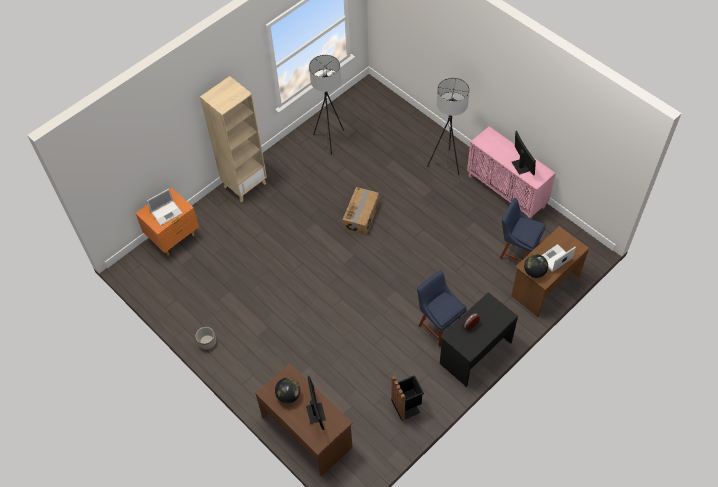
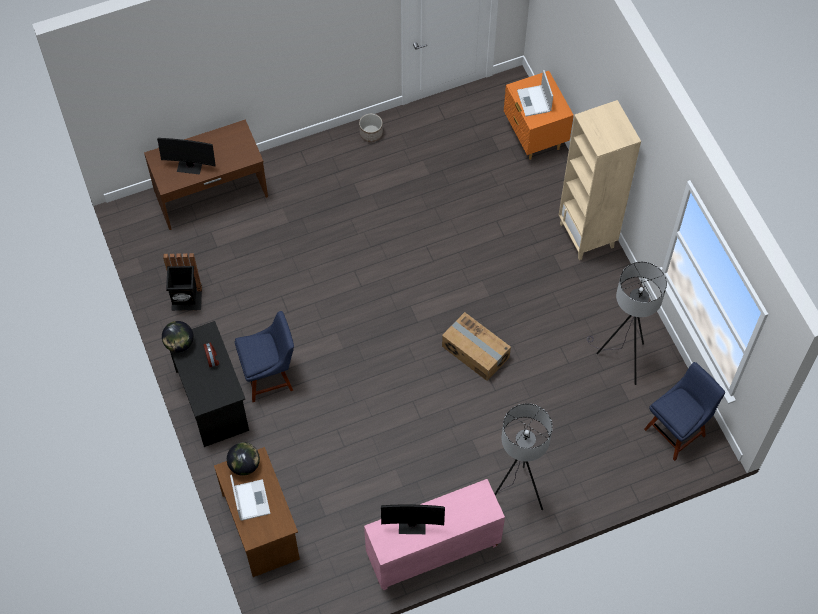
camera: 110 degrees right, 5 degrees up
(288, 395) = (224, 148): globe -> globe (179, 343)
(517, 251) = (329, 518): blue chair -> blue chair (677, 430)

